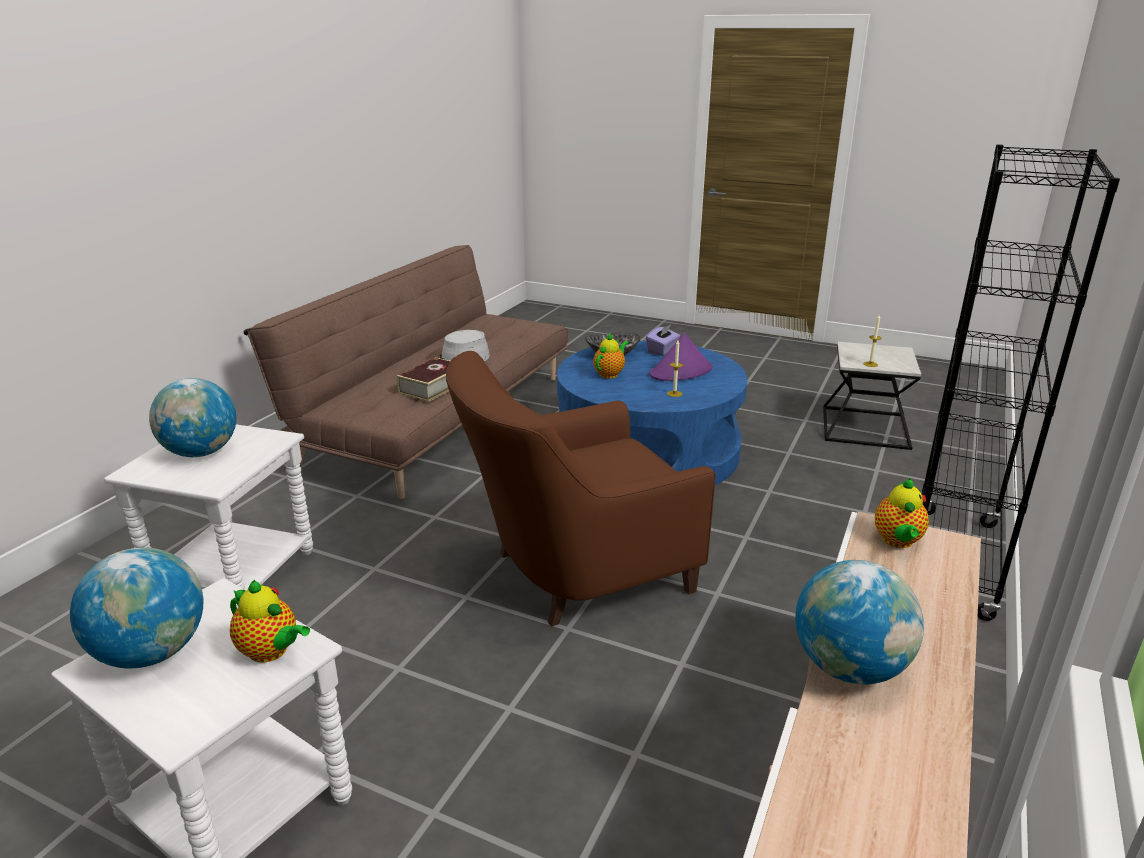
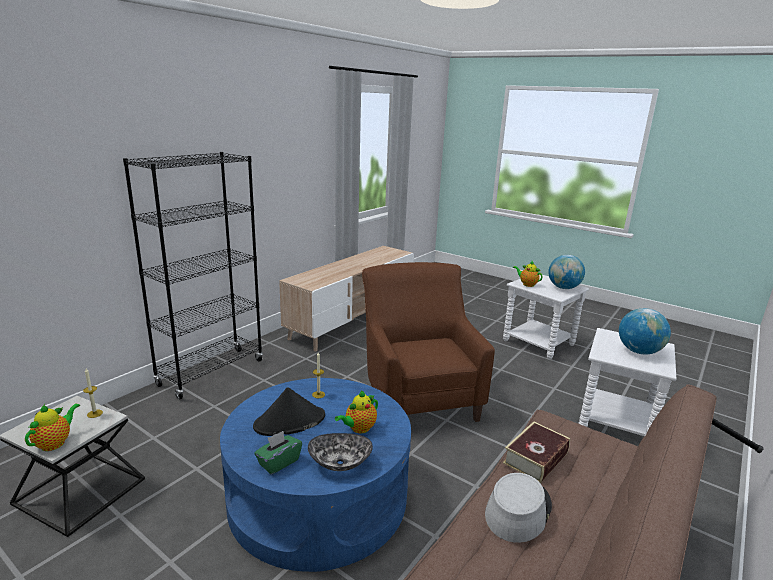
camera: 170 degrees left, 5 degrees down
(573, 573) = (417, 395): brown armchair -> brown armchair turned 90 degrees counterclockwise
(662, 351) = (278, 462): purple tissue box -> green tissue box
(681, 372) = (289, 421): purple hat -> black hat
(849, 667) = (364, 265): globe -> none
(897, 541) = (311, 282): teapot -> teapot (55, 443)

